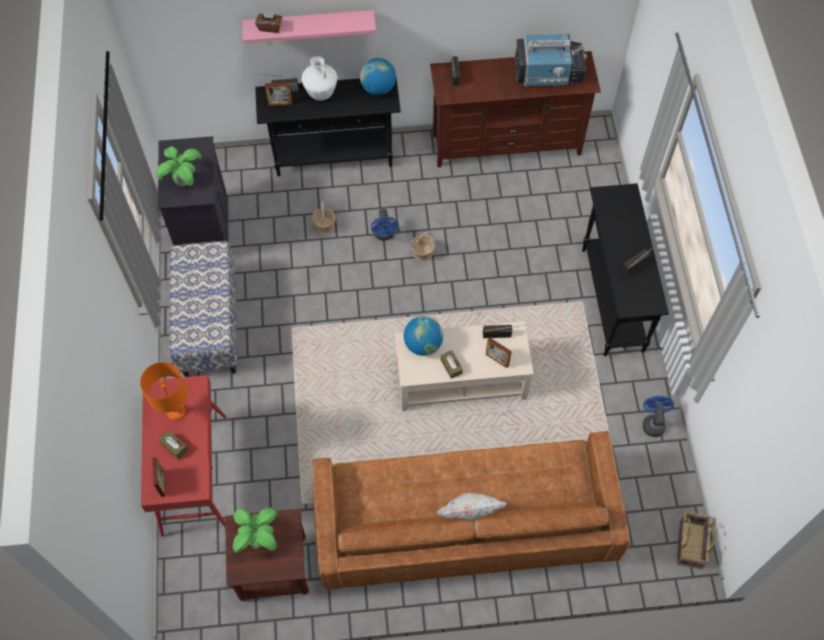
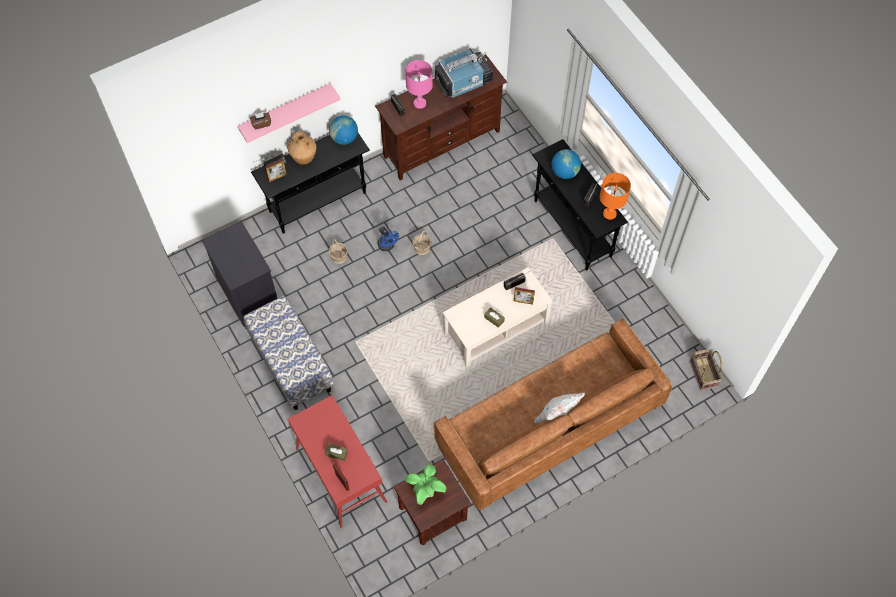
camera: 25 degrees left, 0 degrees up
(176, 411) = (324, 429): orange table lamp -> orange table lamp (610, 214)
(184, 181) = (239, 263): potted plant -> none
(321, 94) = (304, 158): white vase -> brown vase
(423, 344) = (466, 312): globe -> globe (564, 172)
(483, 79) = (419, 103): none -> pink table lamp
(653, 422) = (640, 302): blue fan -> none

